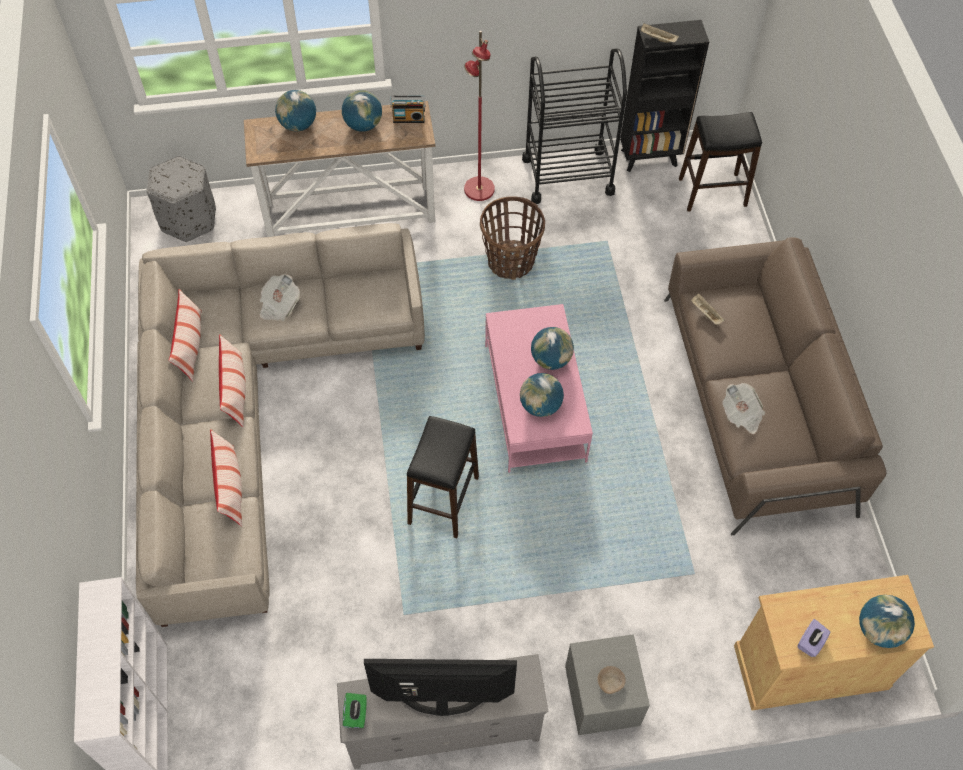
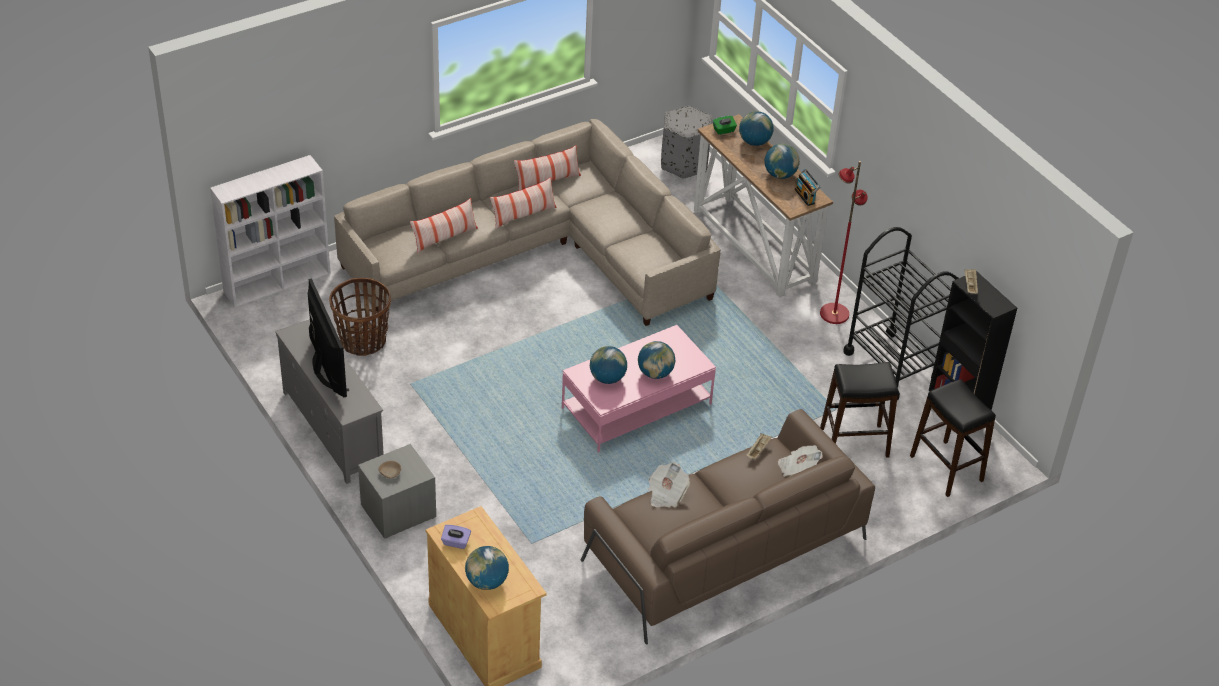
camera: 65 degrees right, 15 degrees down
(279, 305) = (610, 212): newspaper -> newspaper (798, 468)
(356, 714) = (297, 332): green tissue box -> green tissue box (724, 130)
(443, 500) = (516, 378): black stool -> black stool (854, 442)
(511, 261) = (770, 354): basket -> basket (363, 341)

